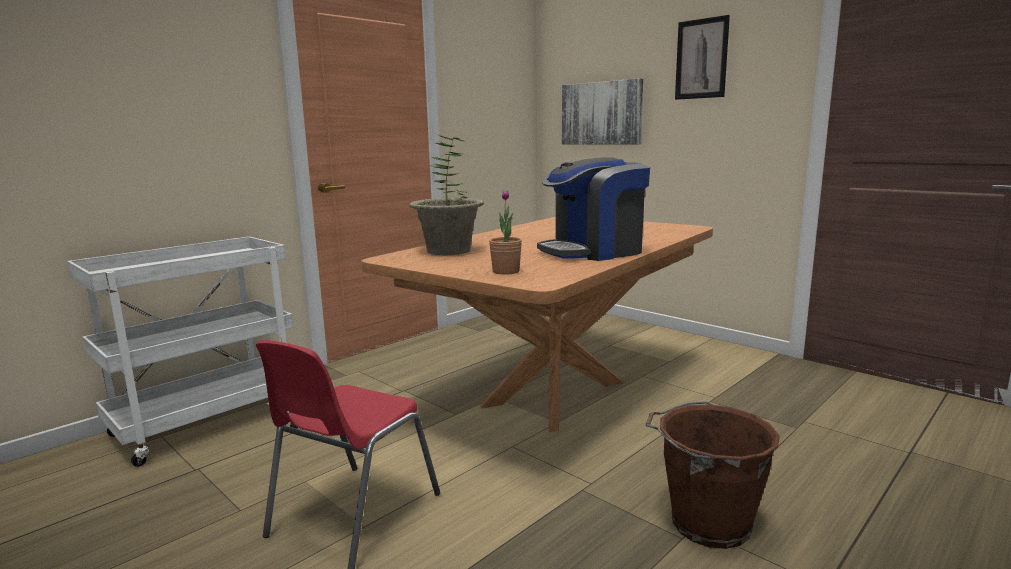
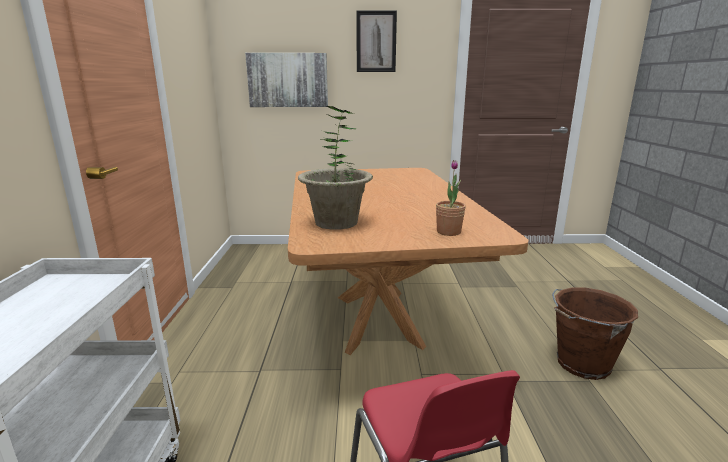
camera: 45 degrees left, 5 degrees up
(593, 251) = (434, 200): coffee machine -> none

